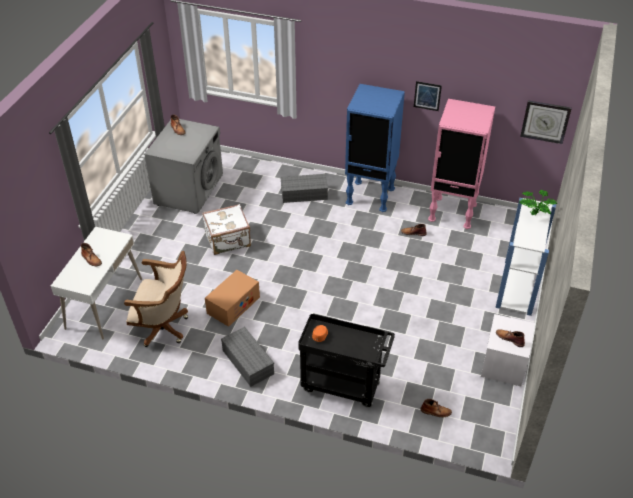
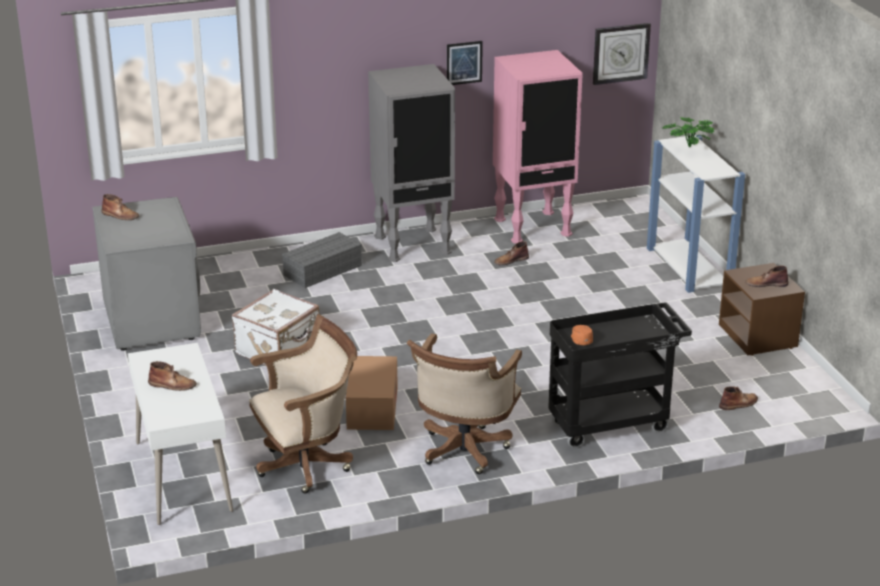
camera: 35 degrees left, 15 degrees down
(247, 362) = (463, 452): grey storage box -> office chair
(370, 196) = (413, 244): blue cabinet -> grey cabinet
(504, 365) = (758, 336): white nightstand -> brown nightstand

